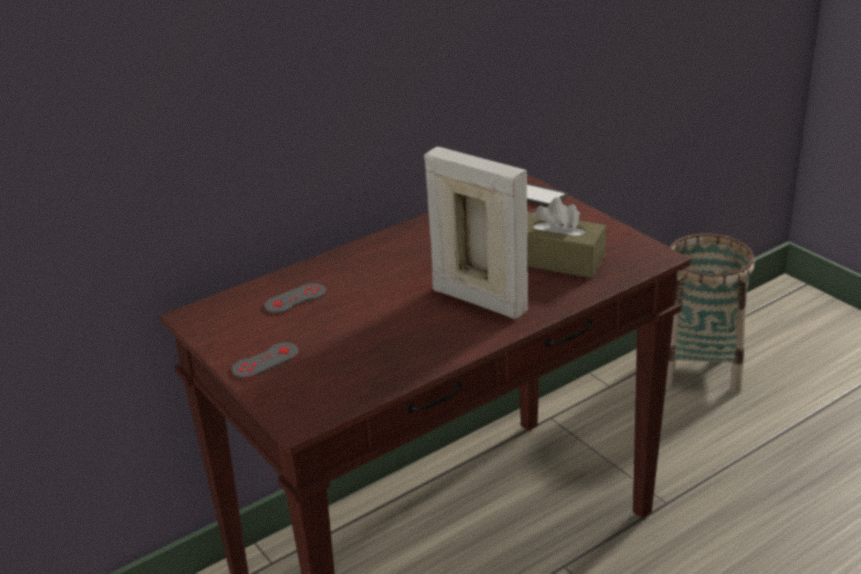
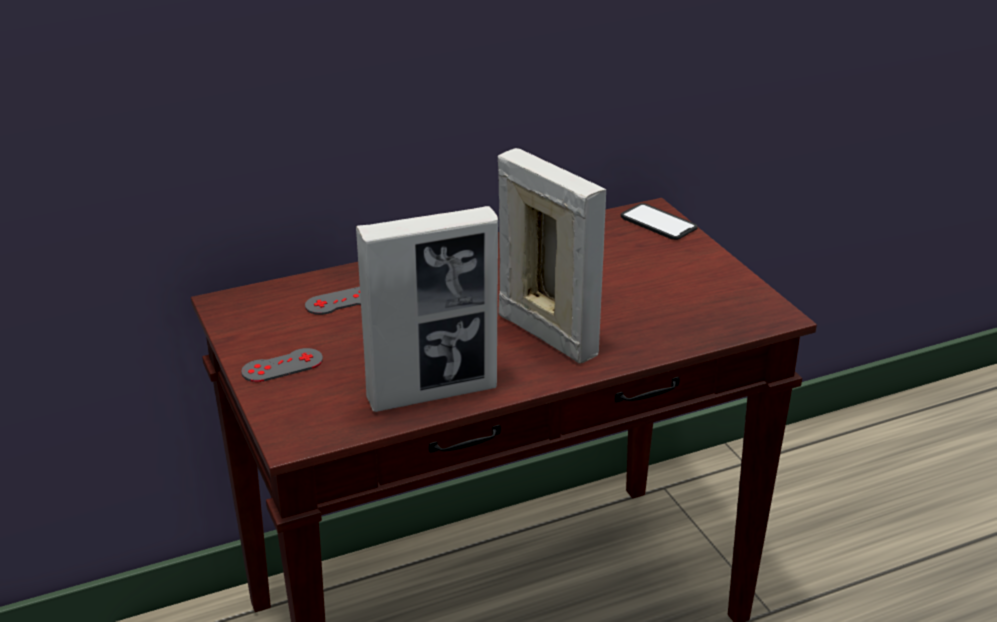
camera: 10 degrees right, 0 degrees up
(403, 363) = (433, 393): none -> picture frame
(558, 260) = (657, 302): brown tissue box -> none
(699, 368) = (860, 459): basket -> none

